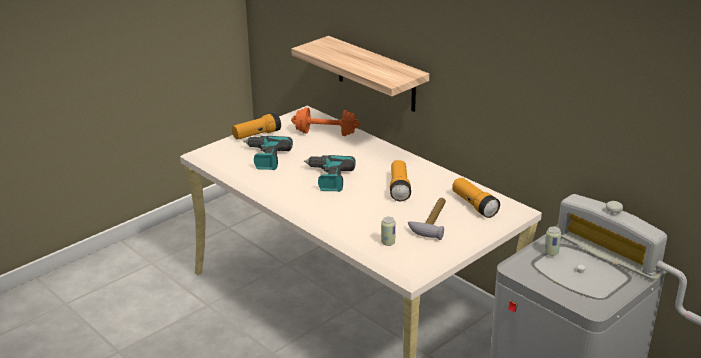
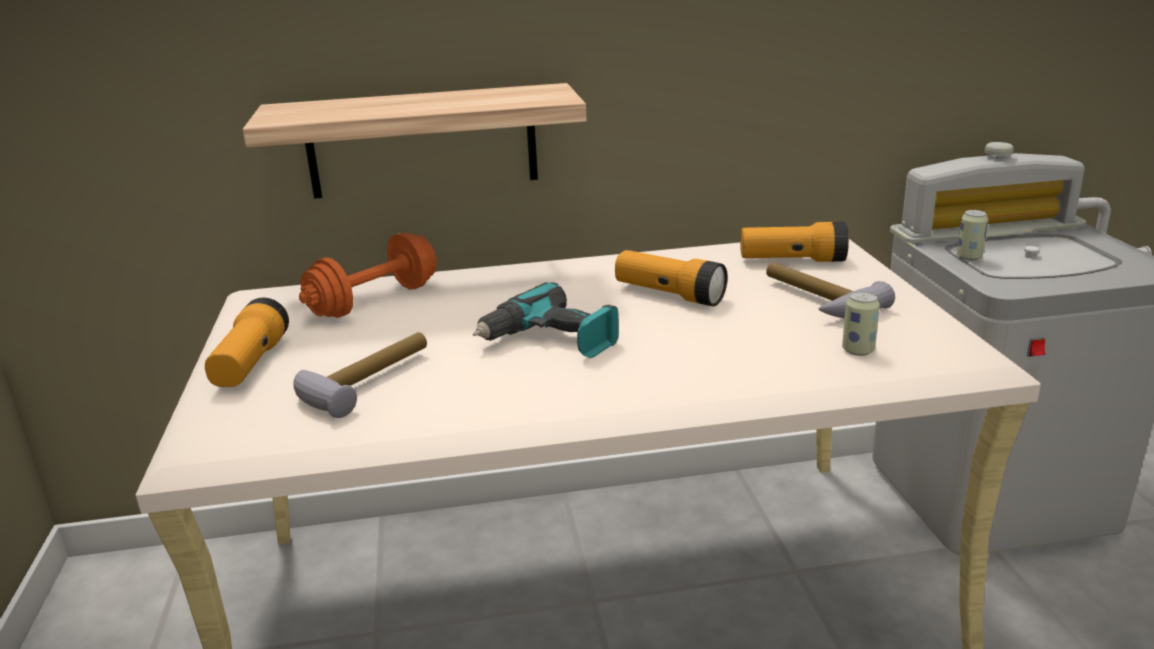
camera: 55 degrees left, 5 degrees down
(265, 158) = (365, 380): power drill -> hammer

